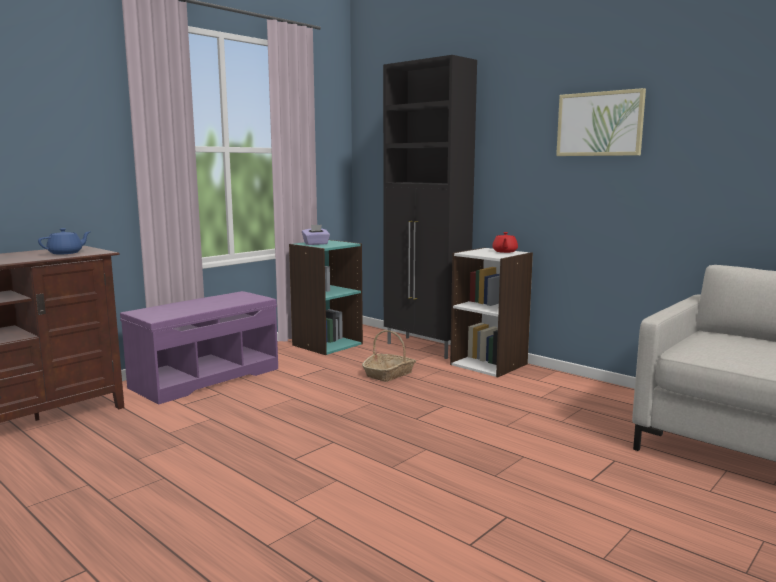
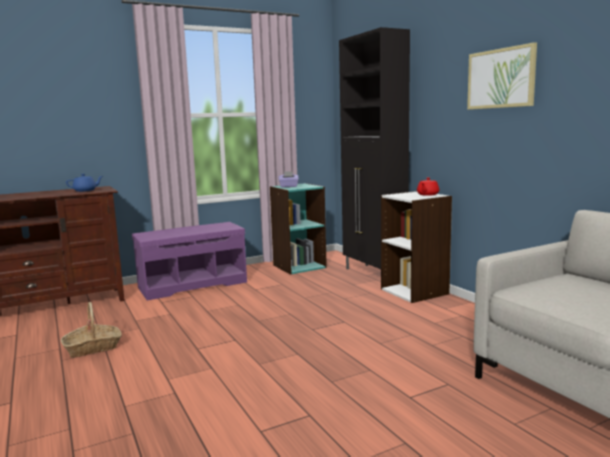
camera: 20 degrees right, 0 degrees up
(389, 374) = (325, 293): basket -> basket (93, 348)

